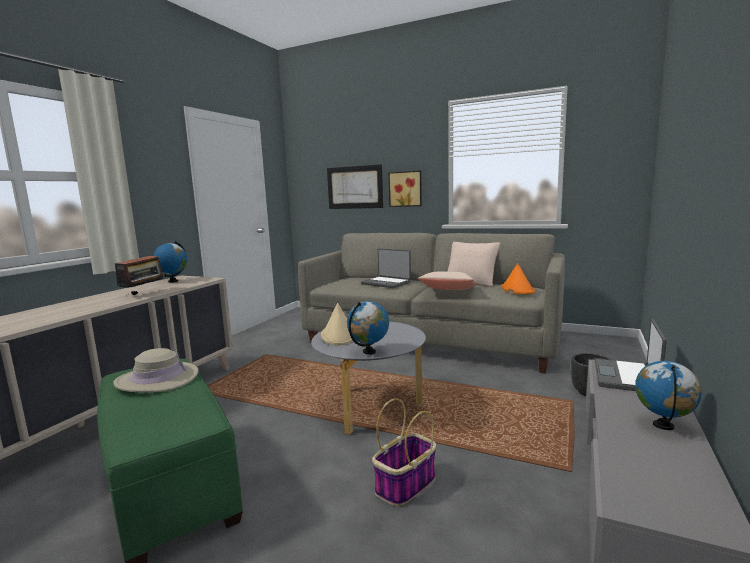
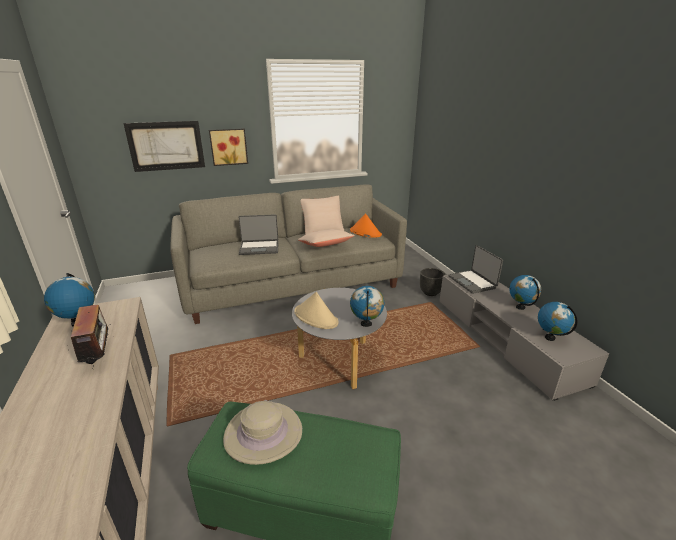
camera: 45 degrees left, 15 degrees up
(405, 485) = (432, 400): basket -> none
(649, 476) = (550, 337): none -> globe

